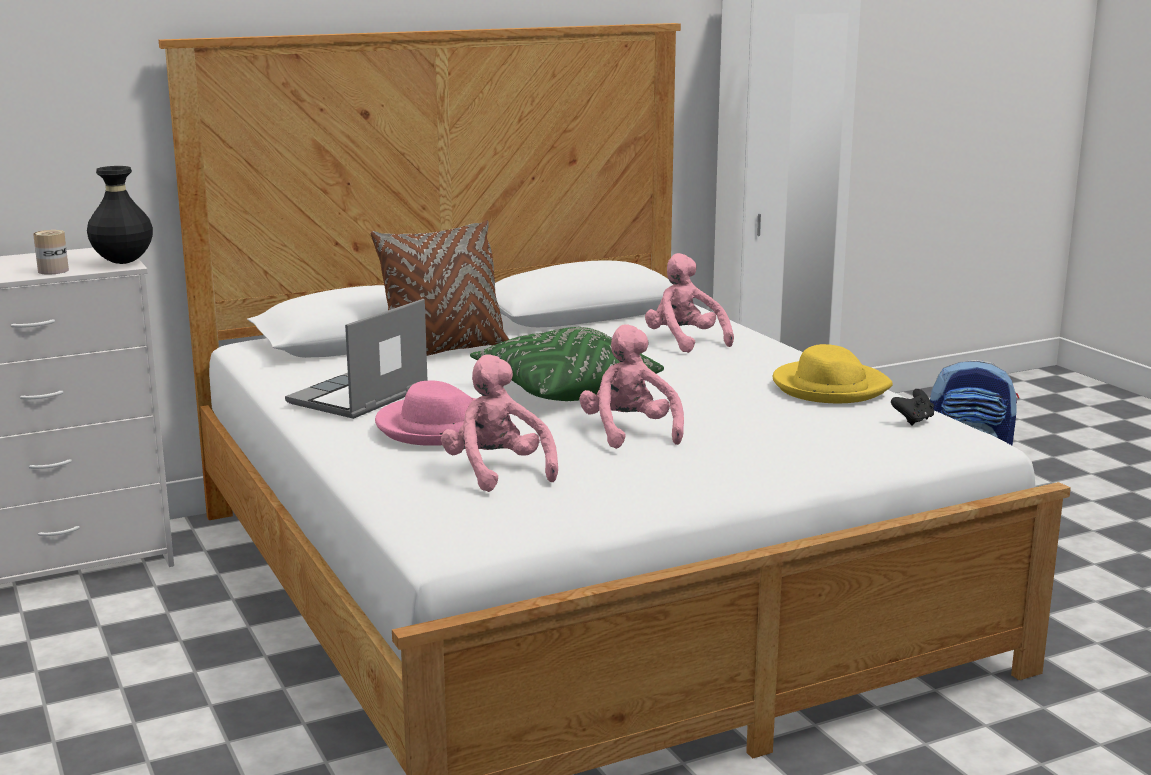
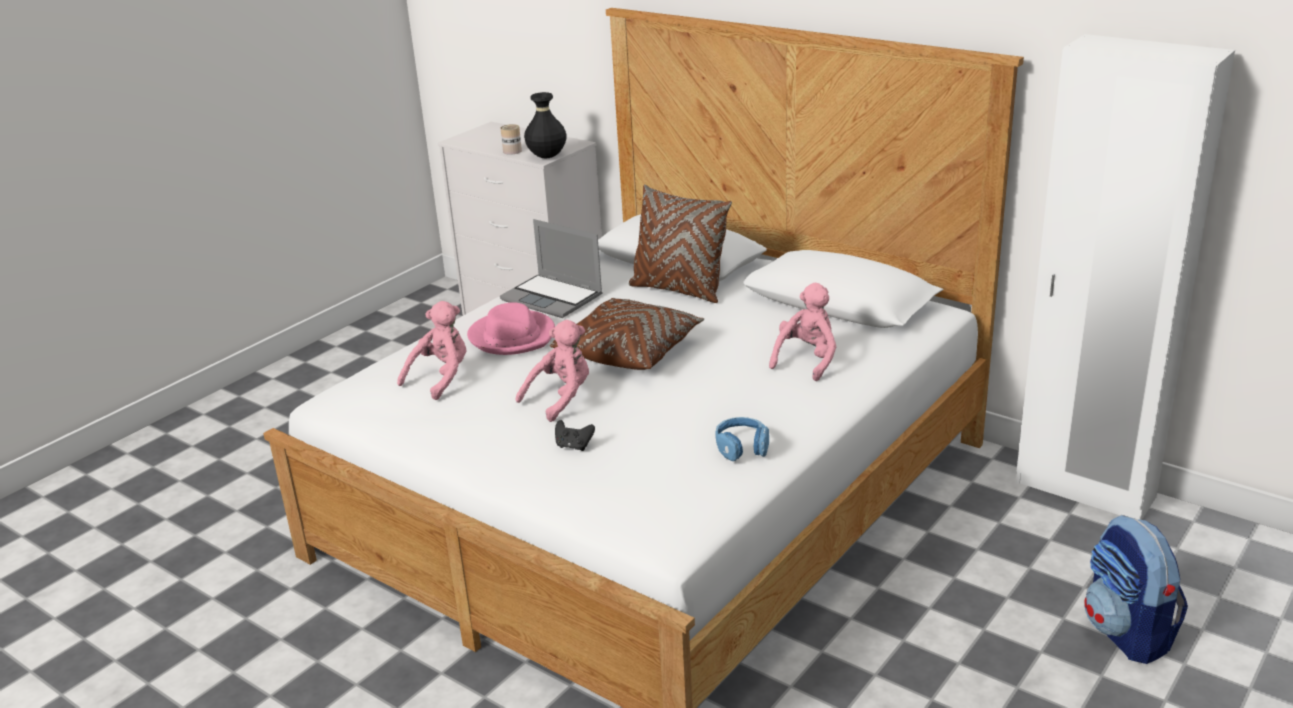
camera: 65 degrees right, 10 degrees up
(359, 397) = (553, 298): laptop -> laptop turned 150 degrees counterclockwise
(565, 389) = (629, 351): green pillow -> brown pillow
(829, 387) = (742, 447): yellow hat -> blue headphones
(913, 420) = (692, 503): black game controller -> black game controller (574, 446)

